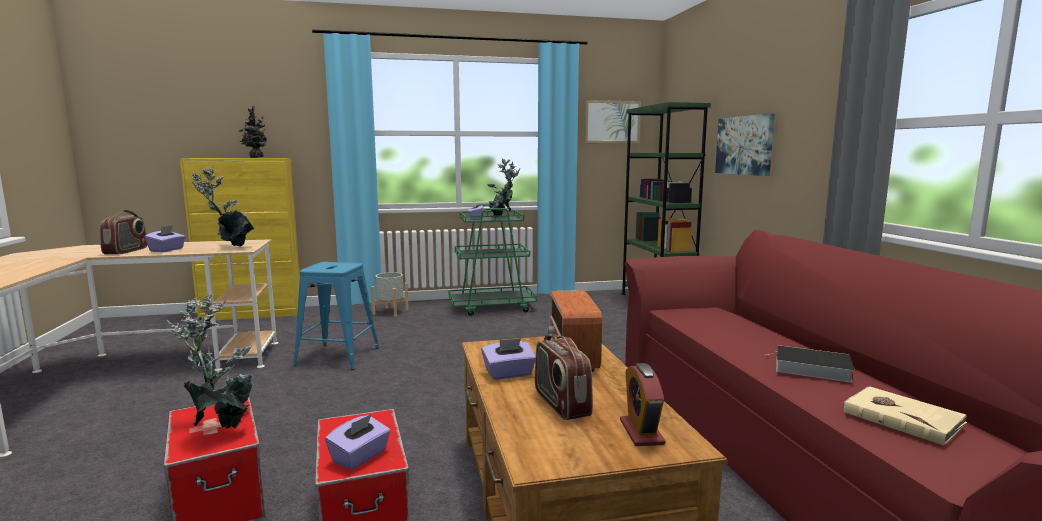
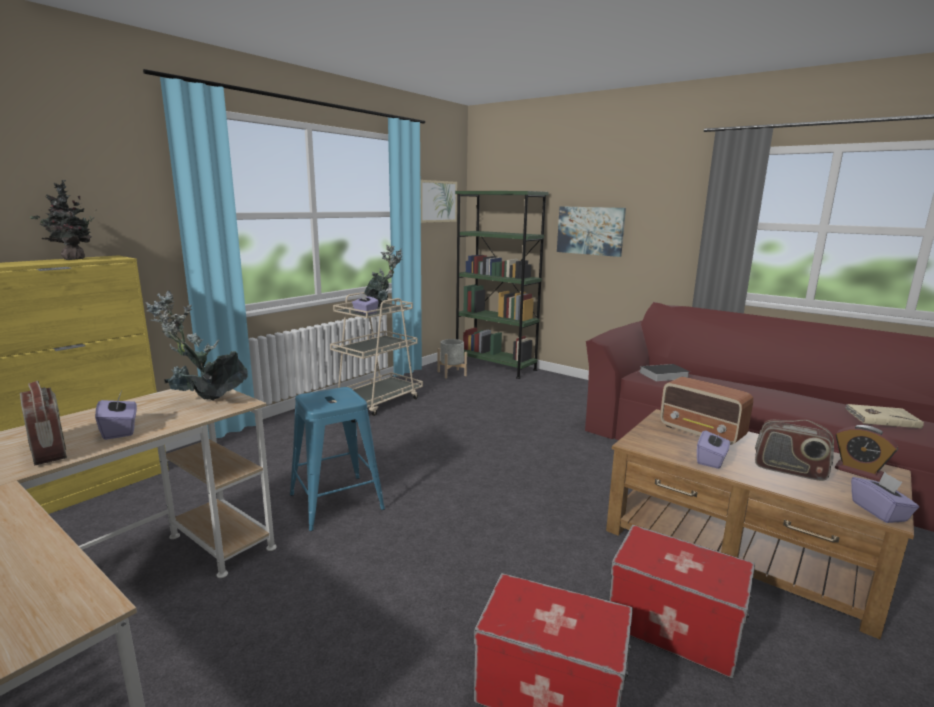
camera: 40 degrees left, 5 degrees up
(222, 426) = (564, 612): potted plant -> none
(360, 457) = (715, 573): purple tissue box -> purple tissue box (879, 511)
(391, 312) = (282, 433): grey planter -> grey planter (452, 373)
(492, 307) = (377, 401): green cart -> beige cart
(809, 368) = (795, 400): book -> book (663, 375)

